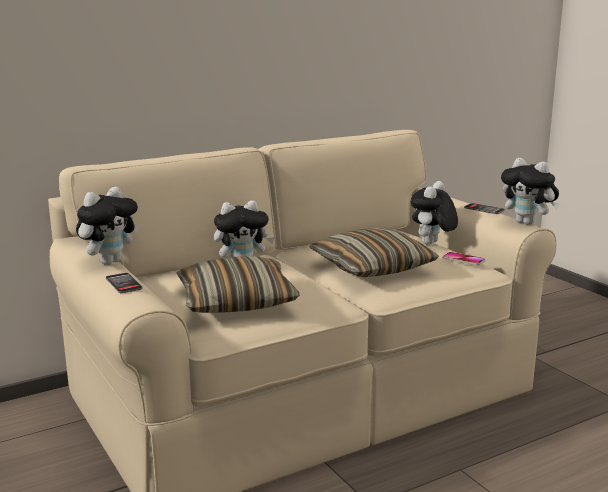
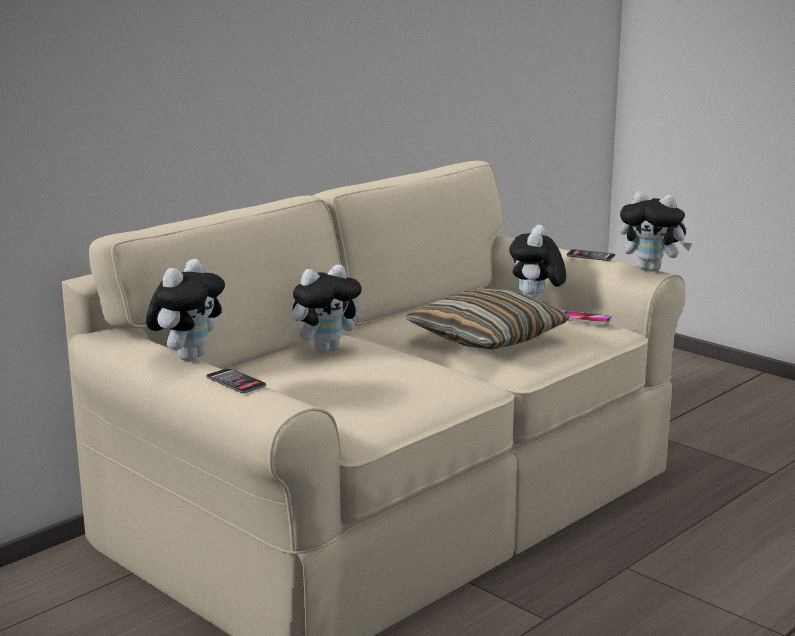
camera: 15 degrees left, 0 degrees up
(236, 301) = (355, 392): pillow -> none

